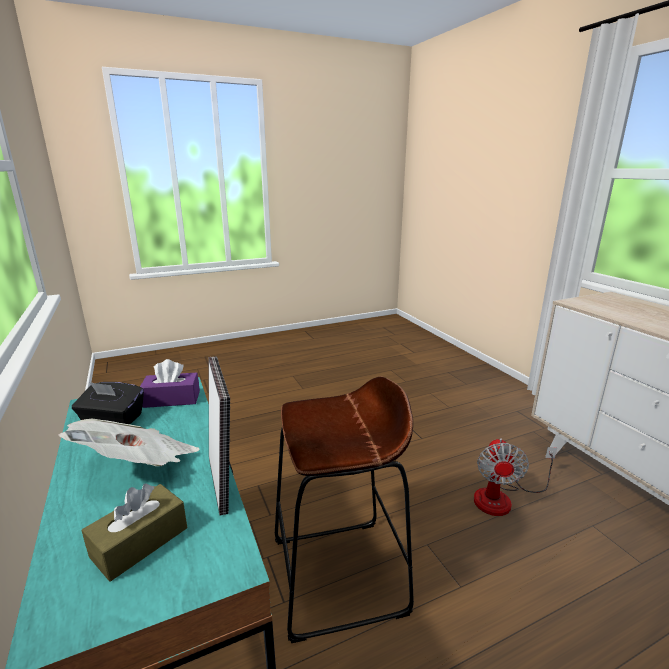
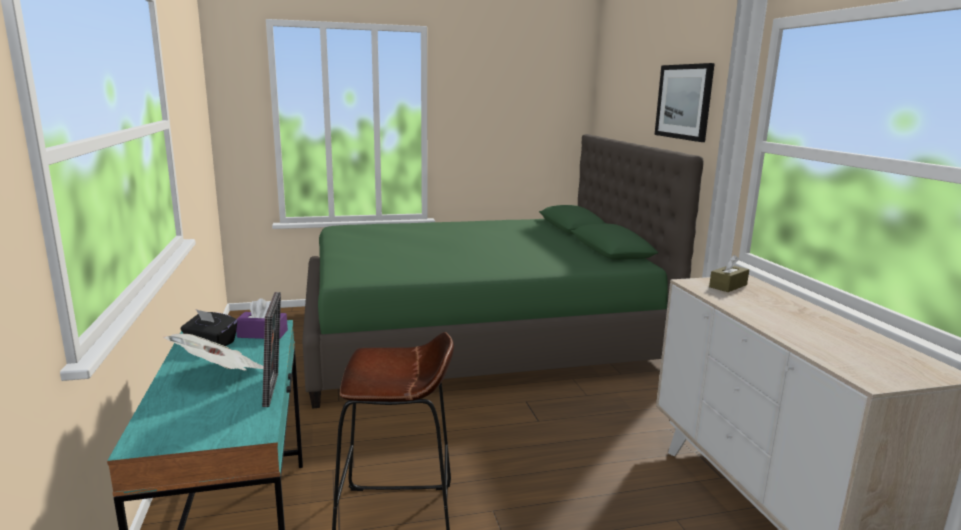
camera: 10 degrees right, 5 degrees down
(140, 542) = (203, 414): brown tissue box -> brown tissue box (728, 286)
(333, 364) = (477, 338): none -> green bed
(502, 498) = (594, 484): fan -> none
(513, 141) = (684, 101): none -> picture

